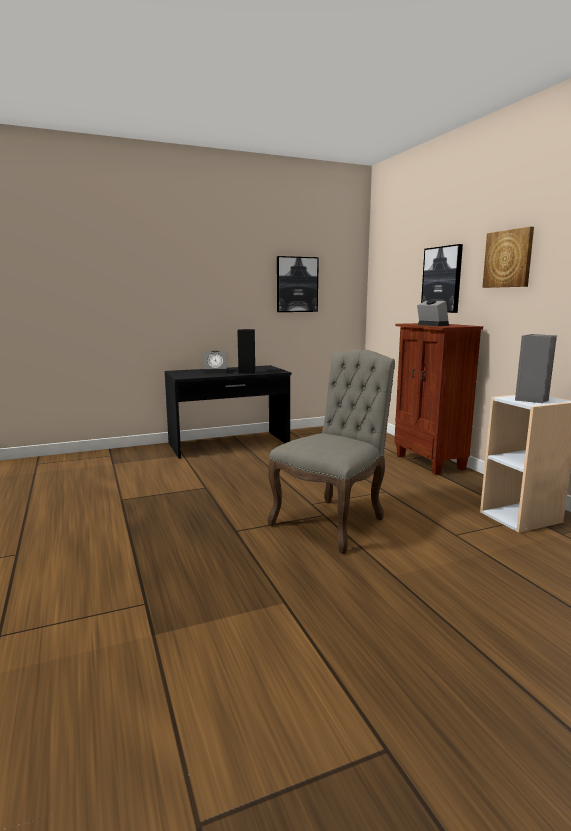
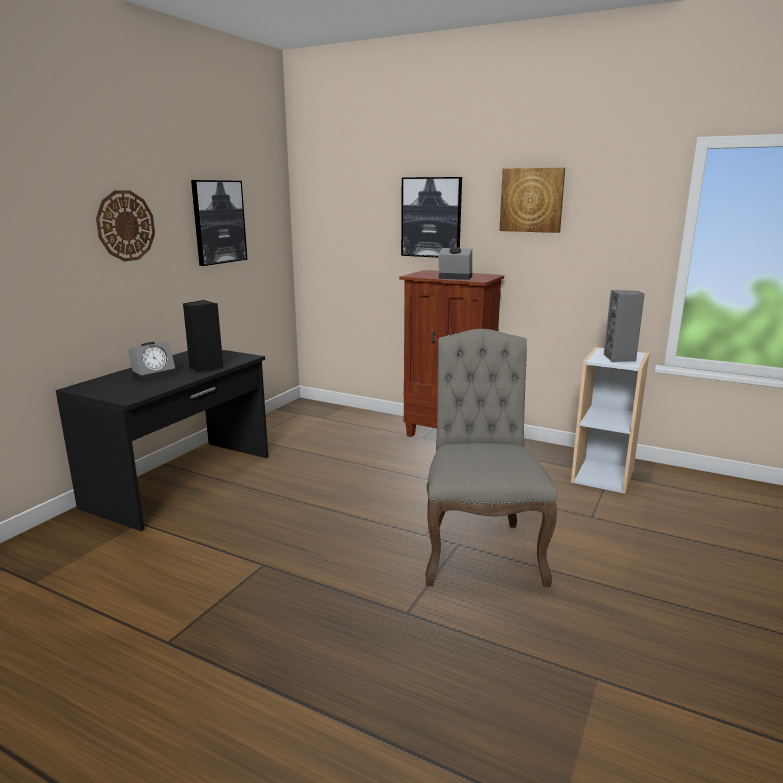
camera: 40 degrees left, 5 degrees up
(223, 282) = (125, 226): none -> wall clock

